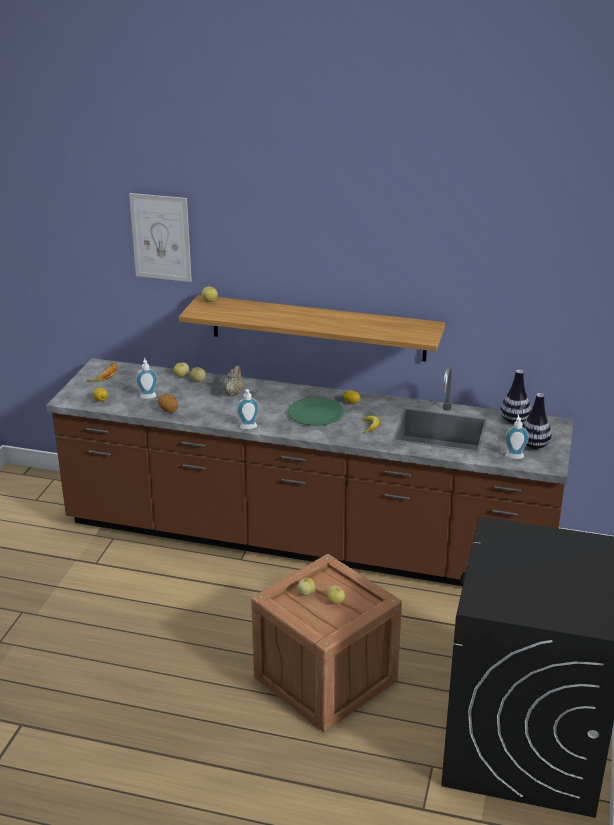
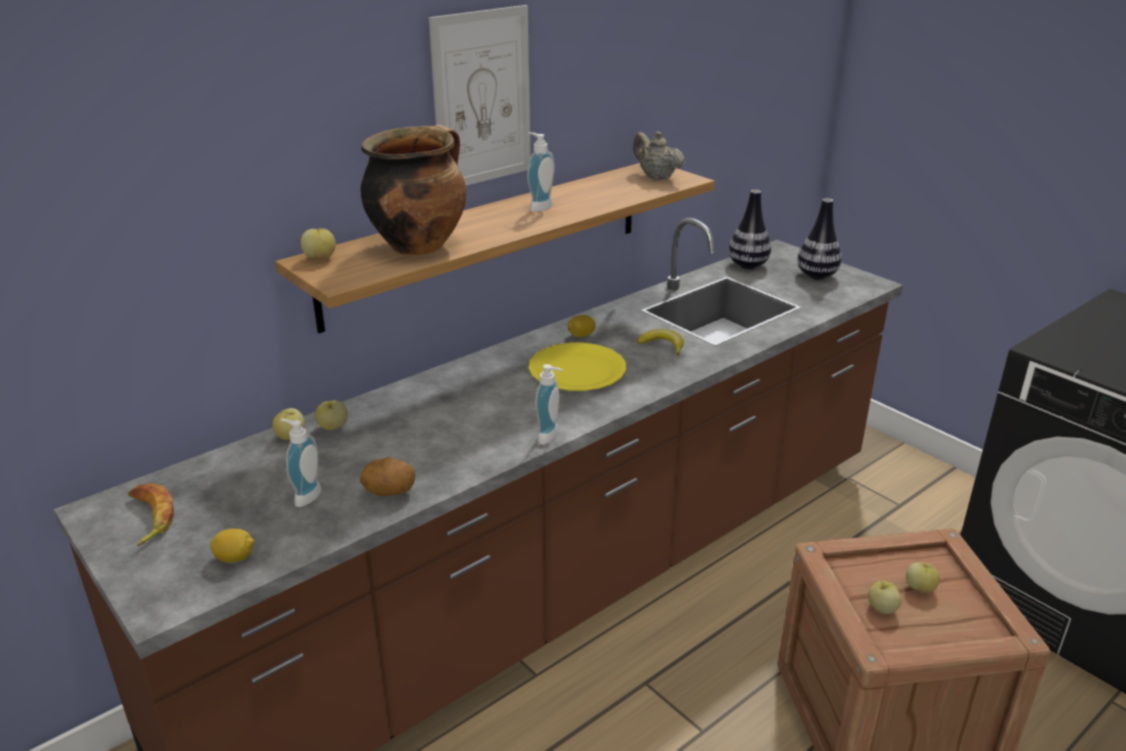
camera: 55 degrees left, 0 degrees up
(161, 237) = (177, 156): picture -> picture (482, 98)
(233, 393) = (422, 411): beige teapot -> beige teapot (656, 177)
(248, 312) = (419, 245): none -> cooking pot
(315, 413) = (577, 370): green plate -> yellow plate
(514, 455) = (829, 292): soap dispenser -> soap dispenser (538, 207)

